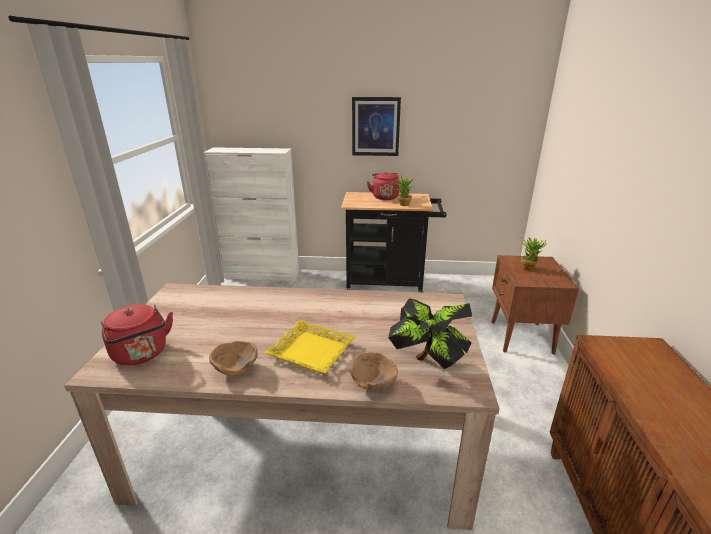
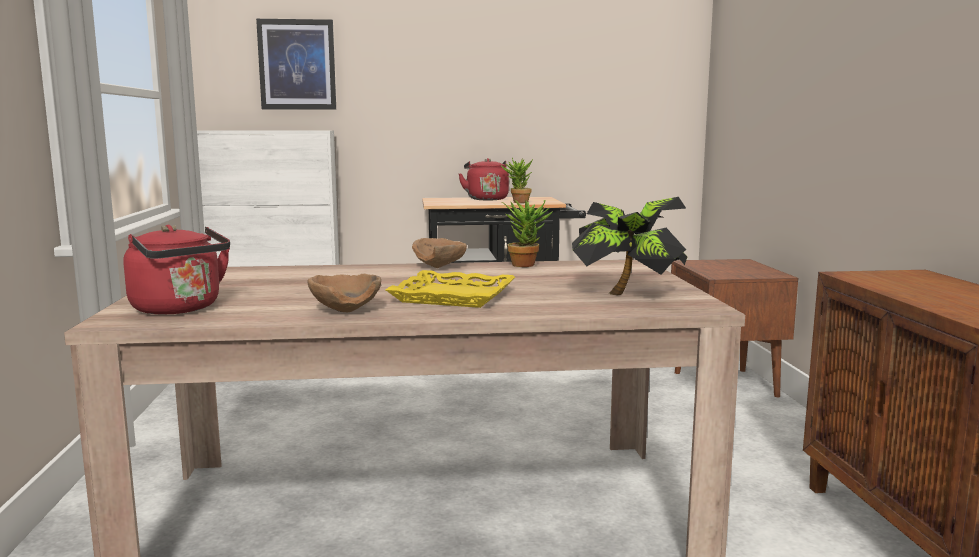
camera: 10 degrees left, 15 degrees down
(374, 384) = (563, 310): brown bowl -> brown bowl (441, 267)
(375, 126) = (466, 96): picture -> picture (297, 65)
(529, 267) = (721, 266): potted plant -> potted plant (526, 264)

